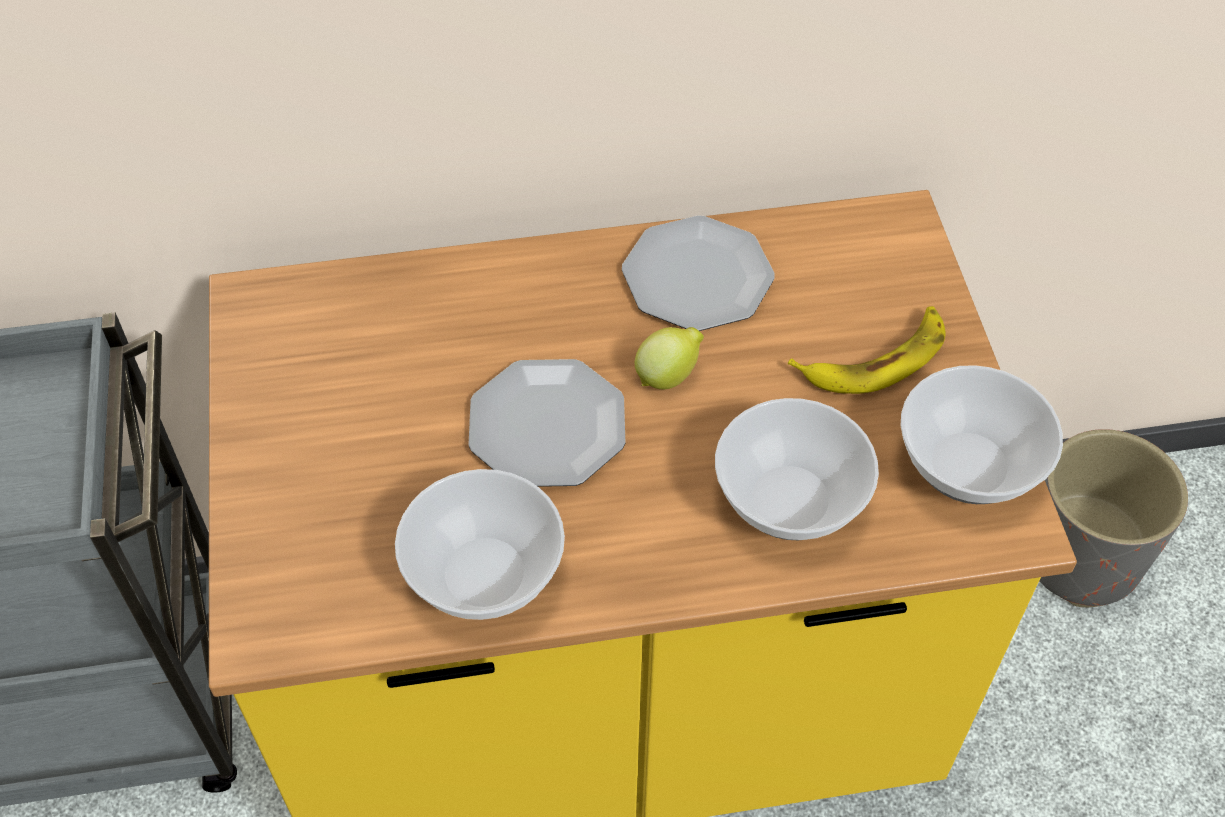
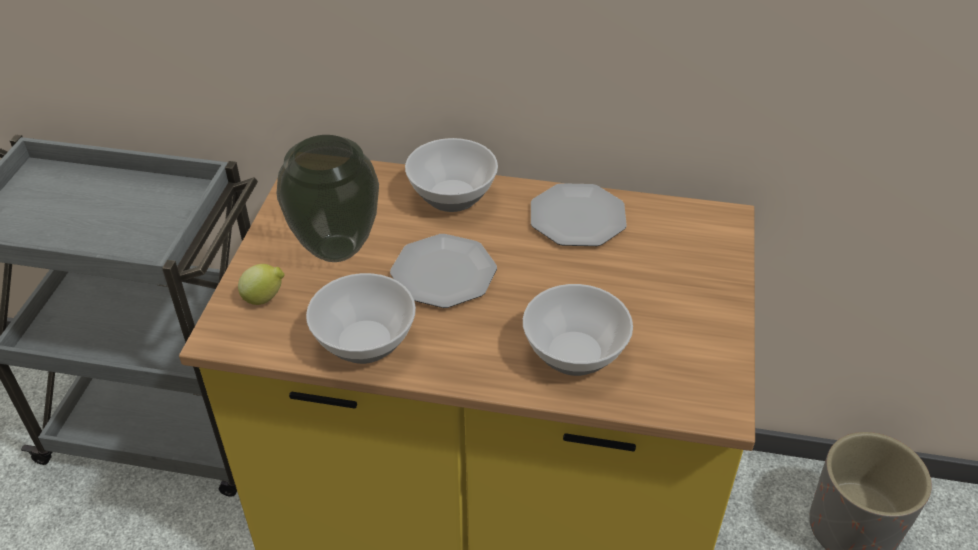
camera: 20 degrees right, 10 degrees down
(368, 429) = (338, 249): none -> vase
(668, 376) = (532, 266): lemon -> lemon (265, 298)
(875, 358) = (671, 289): banana -> none
(967, 468) = (703, 367): bowl -> bowl (451, 196)

